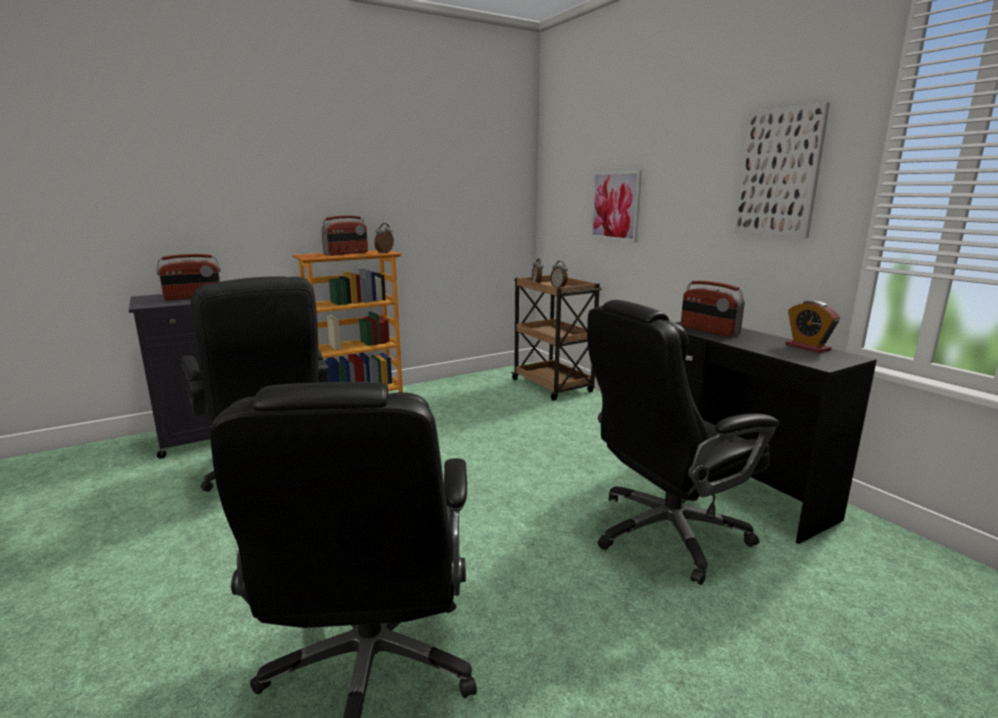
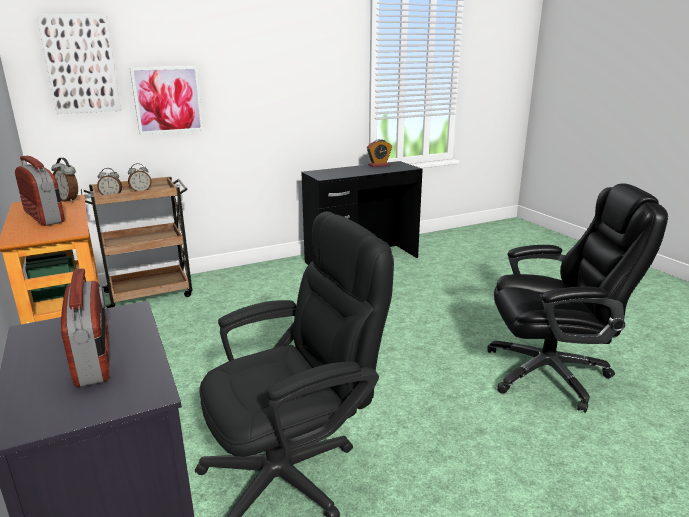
camera: 85 degrees left, 5 degrees up
(665, 533) = (410, 284): black office chair -> none
(709, 330) = (338, 173): radio -> none
(779, 173) = (318, 69): picture -> picture (81, 64)

